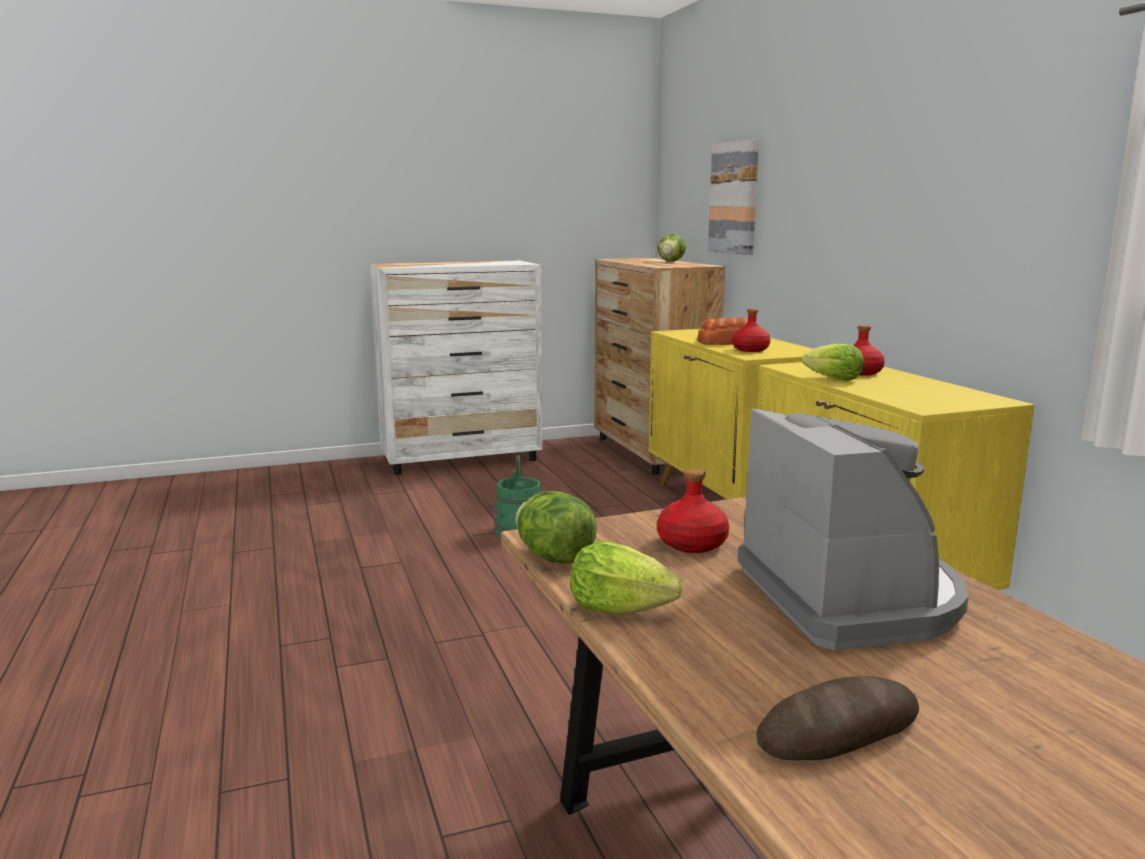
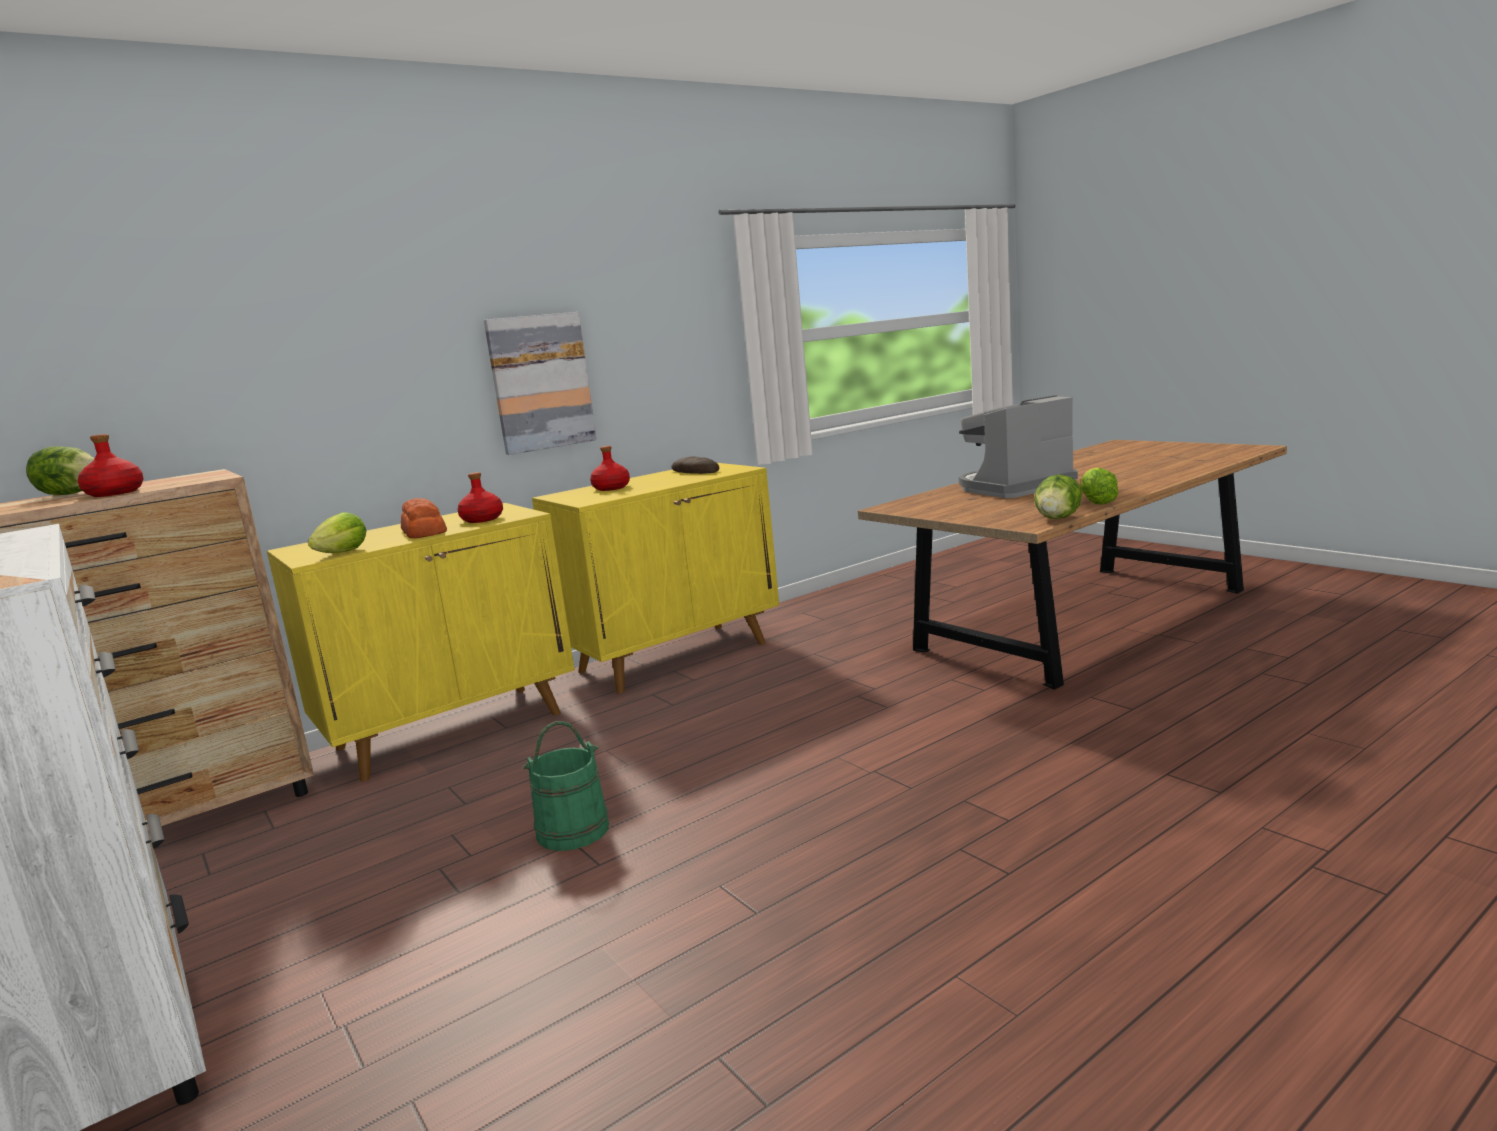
camera: 105 degrees left, 0 degrees up
(691, 544) = (990, 508): red bottle -> red bottle (115, 493)
(734, 198) = (210, 368): picture -> picture (540, 382)
(834, 379) = (648, 488): lettuce -> lettuce (343, 553)
(838, 730) = (1133, 477): bread -> bread (695, 471)

